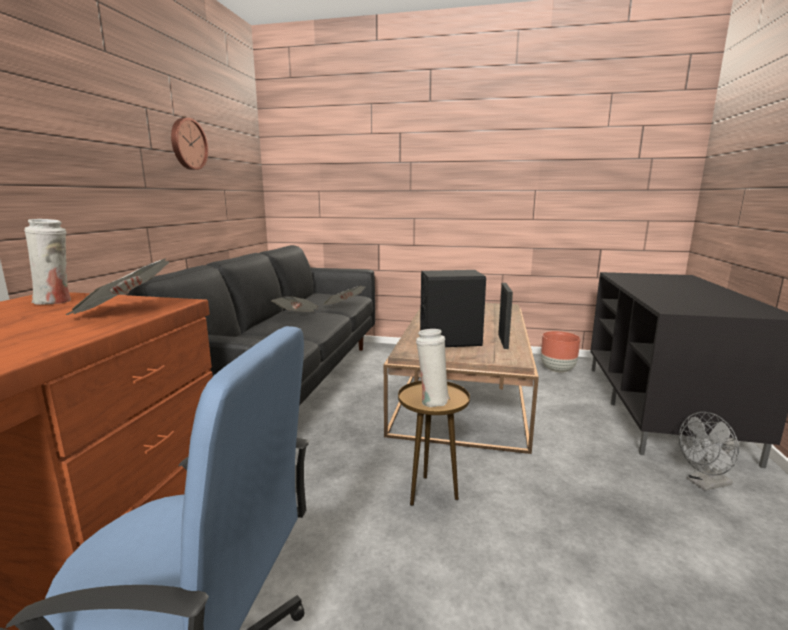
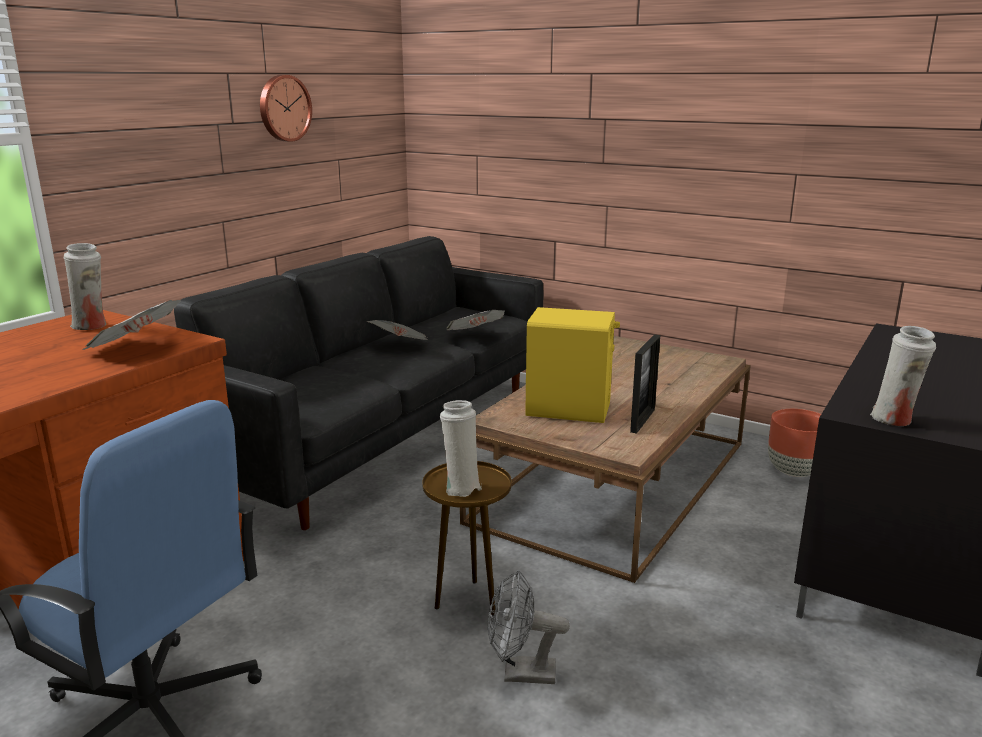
camera: 20 degrees right, 5 degrees up
(450, 341) = (569, 409): black speaker -> yellow speaker
(700, 310) = (895, 421): none -> white vase
(704, 484) = (852, 674): grey fan -> grey fan (520, 673)

